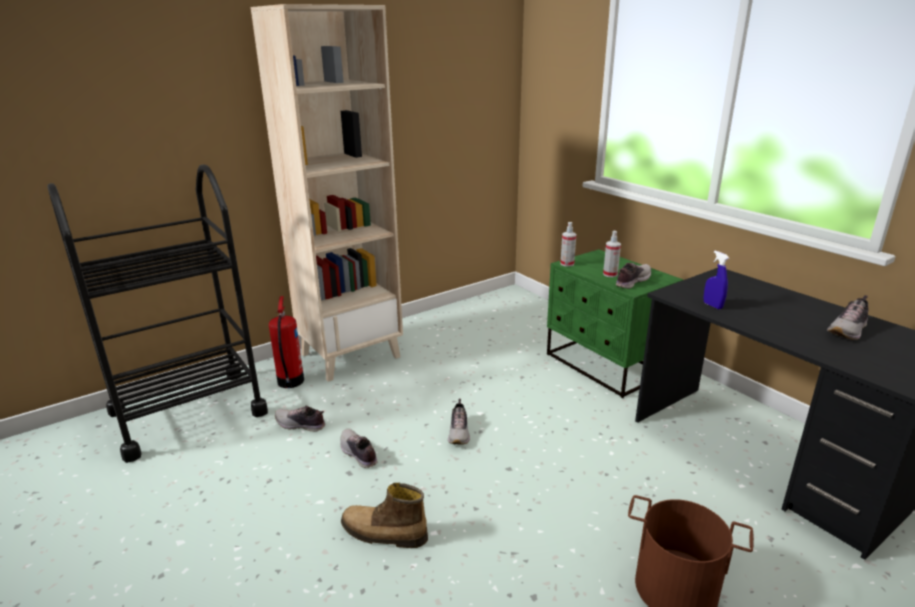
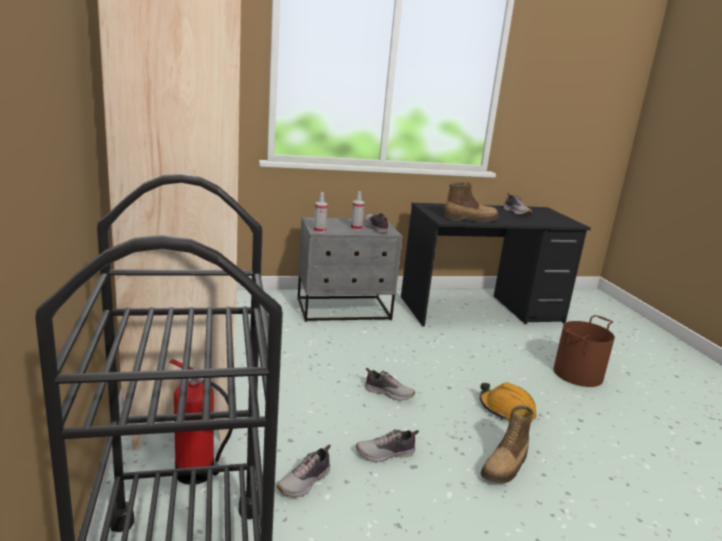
camera: 70 degrees left, 5 degrees down
(497, 521) = (506, 410): none -> orange hard hat
(604, 366) = (344, 309): green nightstand -> grey nightstand
(712, 305) = (470, 219): blue spray bottle -> boot

